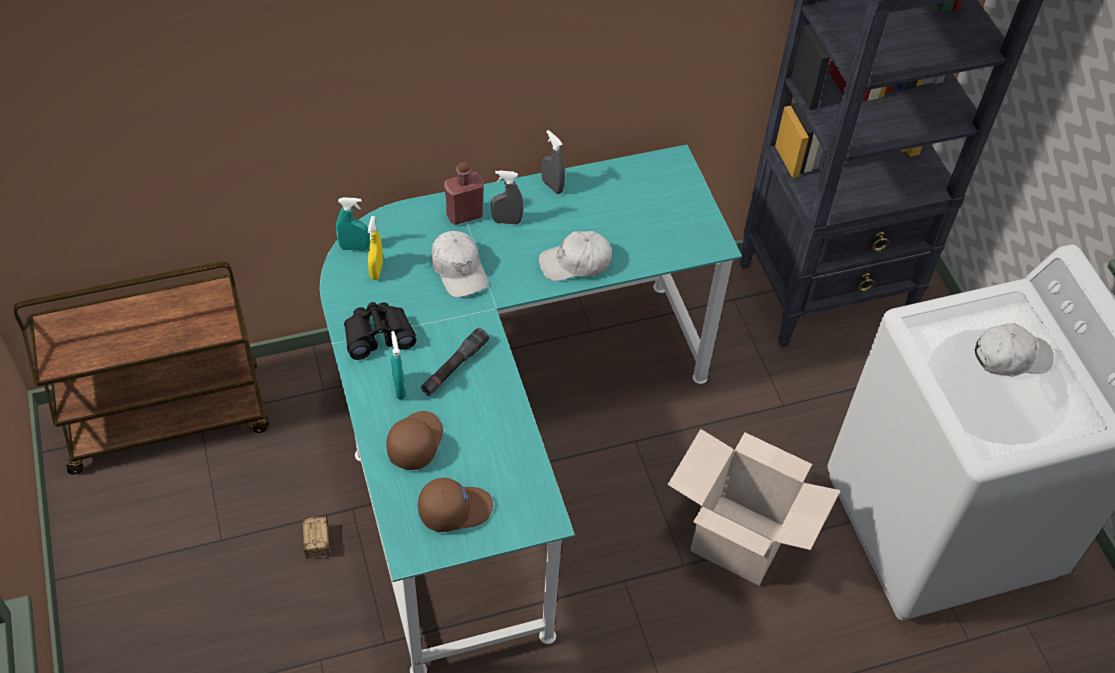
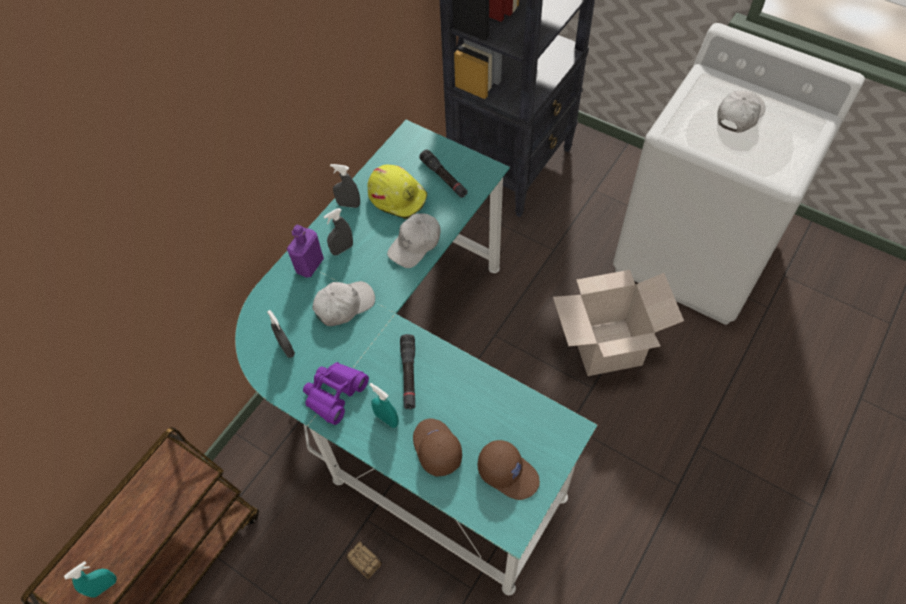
camera: 35 degrees left, 5 degrees up
(354, 247) = (254, 344): turquoise spray bottle -> turquoise spray bottle (104, 586)
(376, 270) = (286, 349): yellow spray bottle -> grey spray bottle
(378, 335) = (334, 394): black binoculars -> purple binoculars
(455, 509) = (508, 472): brown cap -> brown cap turned 90 degrees clockwise
(459, 269) = (344, 305): white cap -> white cap turned 60 degrees counterclockwise
(464, 215) = (309, 265): red bottle -> purple bottle
(604, 209) = (397, 196): none -> yellow hard hat
(665, 222) = (444, 178): none -> black flashlight

